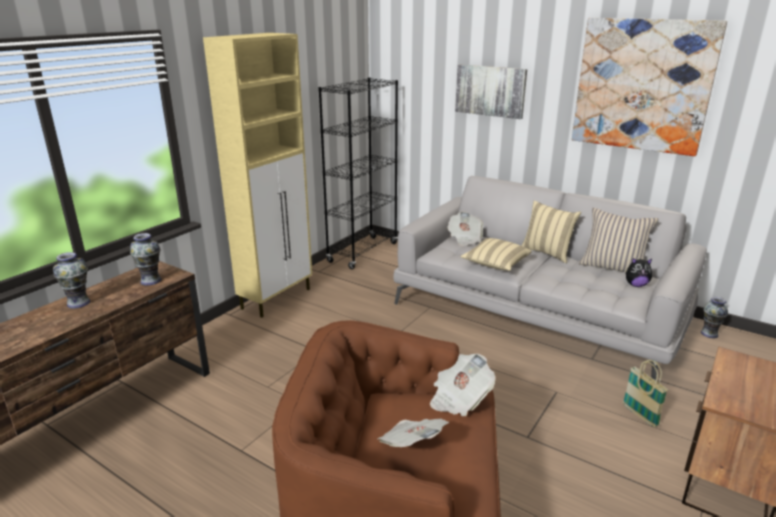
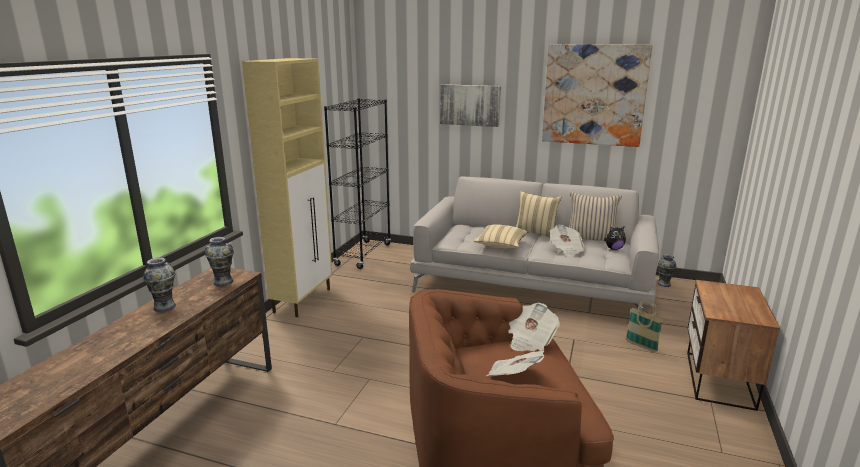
camera: 15 degrees left, 5 degrees down
(464, 238) = (465, 229): newspaper -> newspaper (566, 249)

